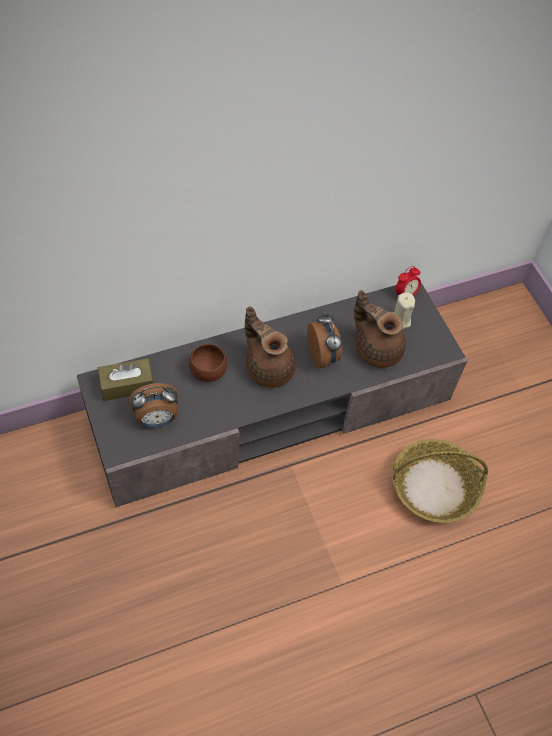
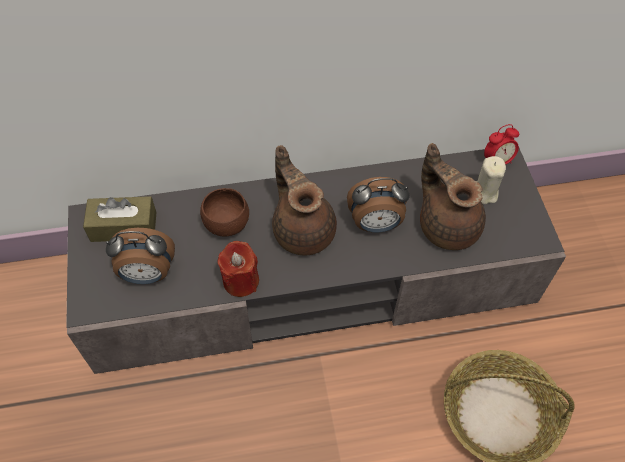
camera: 15 degrees right, 0 degrees up
(230, 414) = (241, 281): none -> red candle
(323, 356) = (375, 224): alarm clock -> alarm clock turned 90 degrees clockwise

